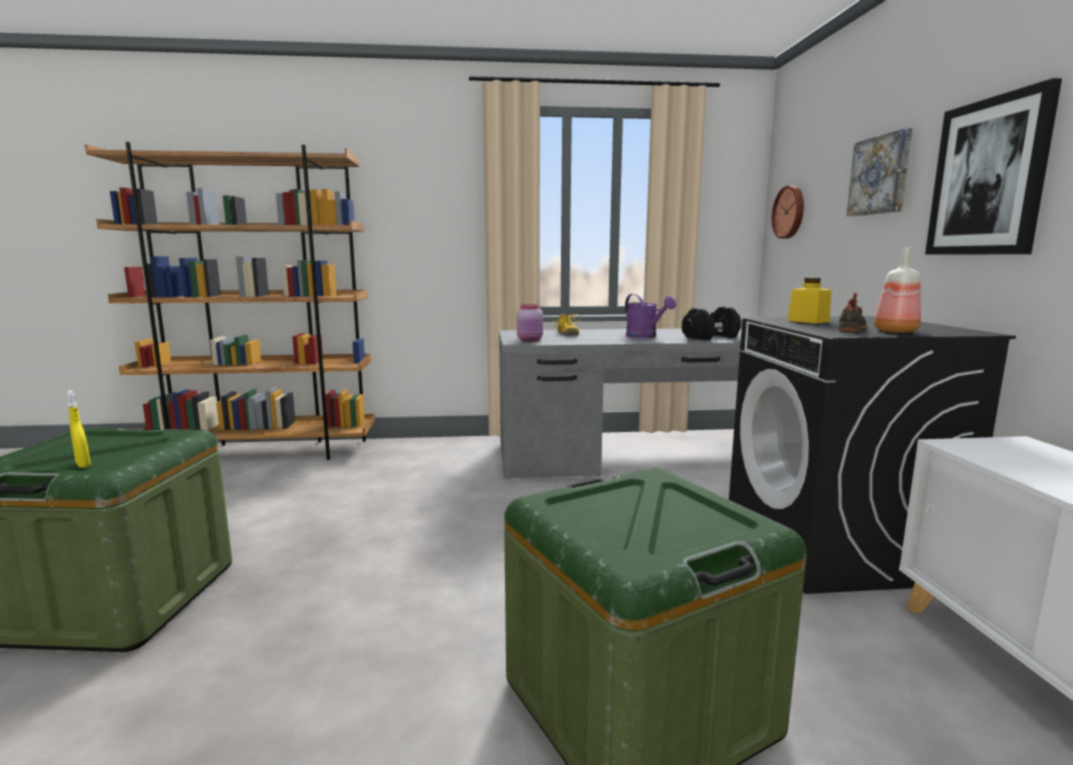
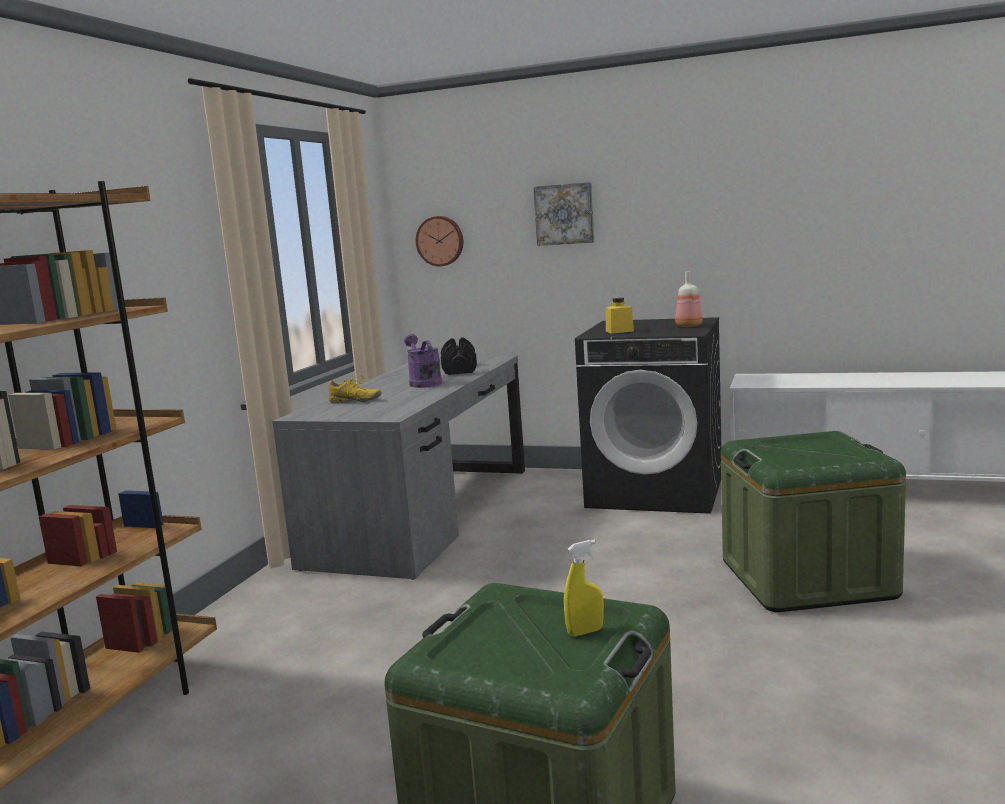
camera: 65 degrees left, 0 degrees up
(530, 340) = (381, 412): pink jar -> none
(645, 336) = (423, 383): purple watering can -> purple watering can turned 105 degrees counterclockwise
(852, 328) = (669, 329): black shoe -> none
(988, 177) = (669, 222): picture -> none

